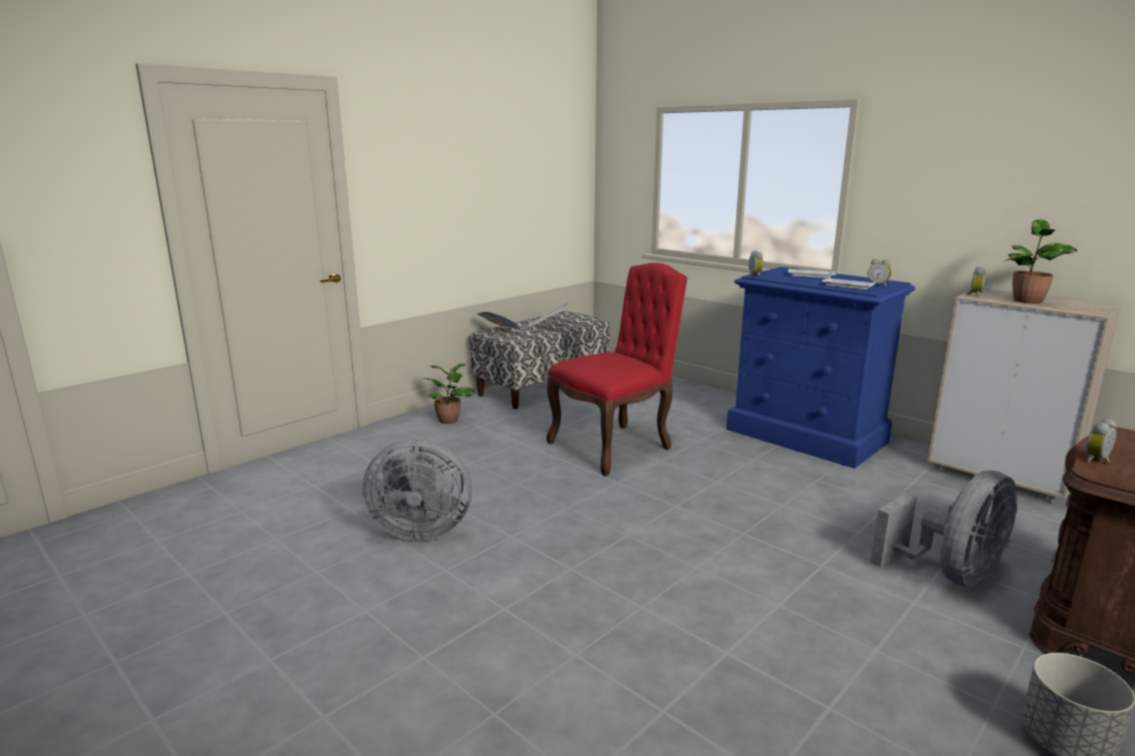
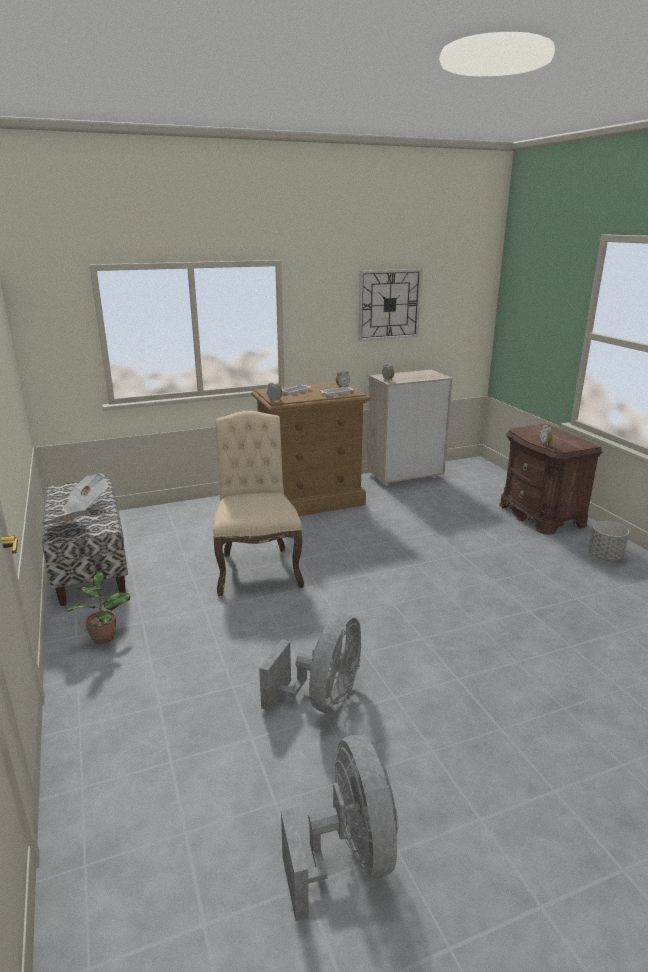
camera: 65 degrees left, 5 degrees up
(614, 447) = (257, 569): red chair -> beige chair
(806, 436) = (311, 500): blue dresser -> brown dresser
(950, 575) = (486, 527): grey fan -> grey fan (348, 855)
(1028, 301) = (411, 378): potted plant -> none
(1043, 173) = (389, 304): none -> wall clock

